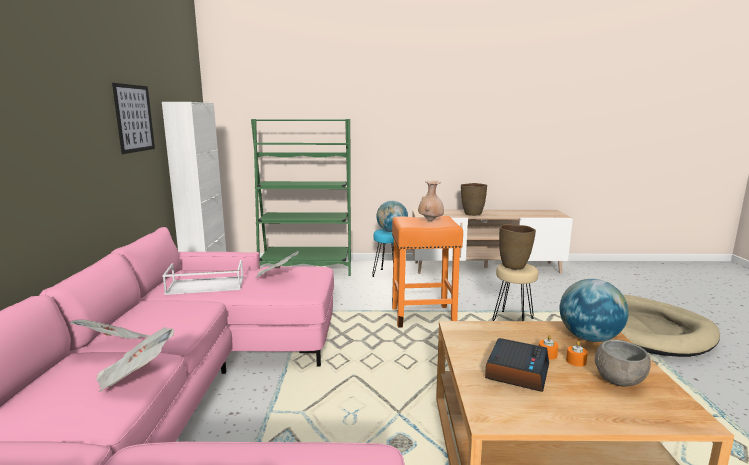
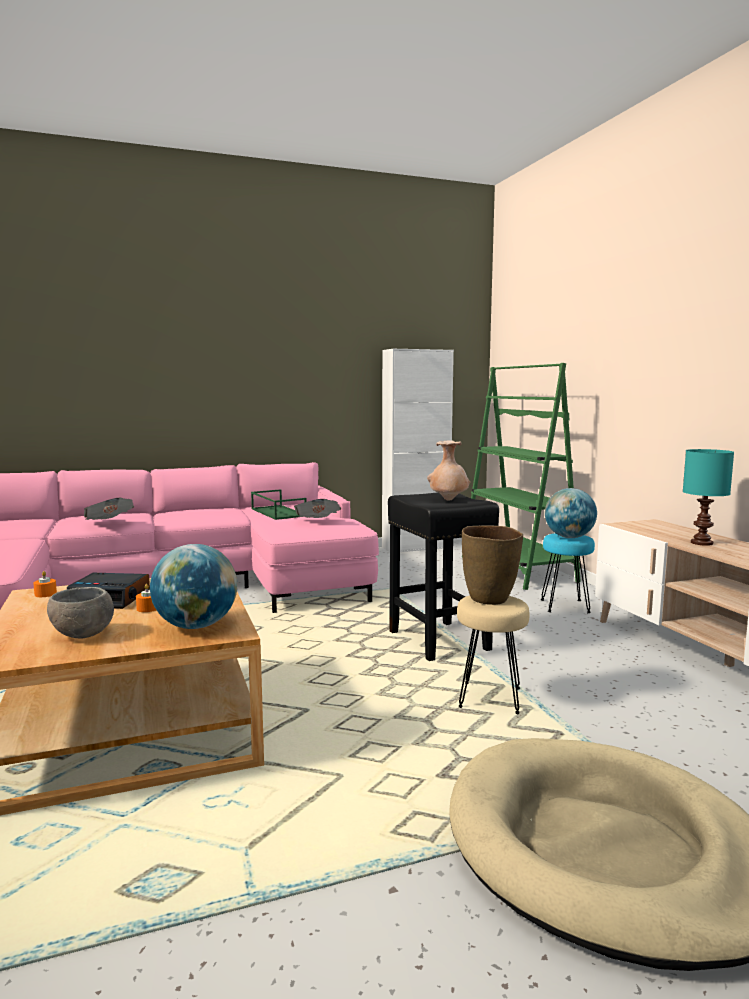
camera: 70 degrees right, 5 degrees down
(114, 346) = (153, 514): newspaper -> none
(134, 118) = (331, 365): picture -> none
(205, 286) = (277, 512): white tray -> green tray
(424, 316) = (440, 641): orange stool -> black stool
(472, 214) = (701, 543): brown vase -> turquoise table lamp
(576, 361) = (131, 619): orange candle -> orange candle (45, 594)

